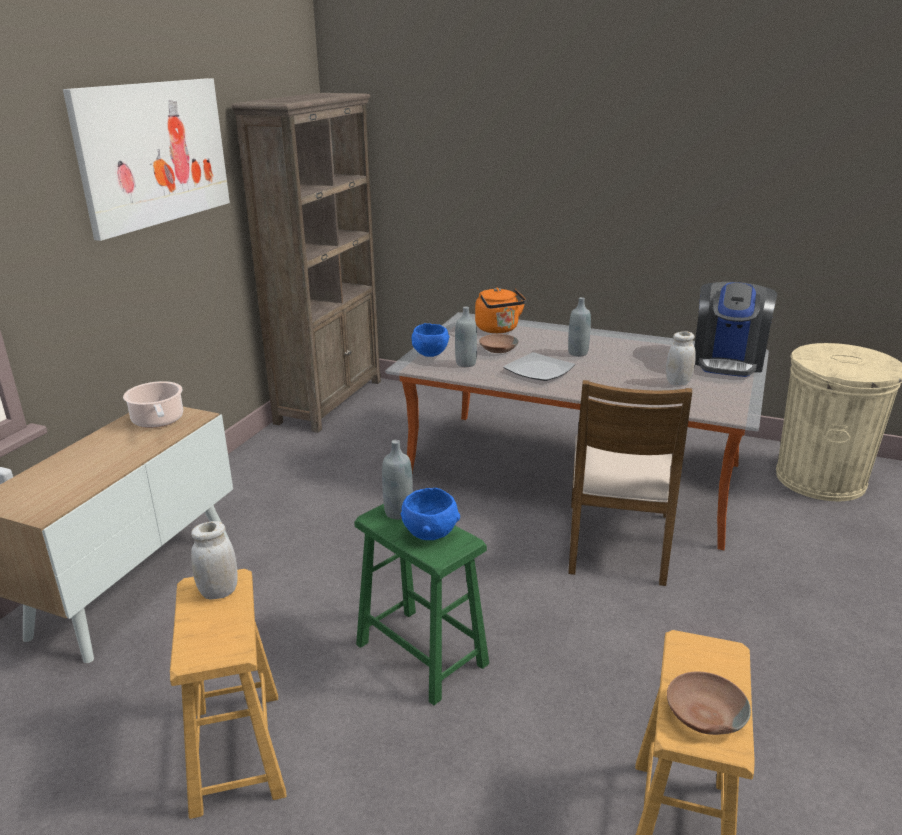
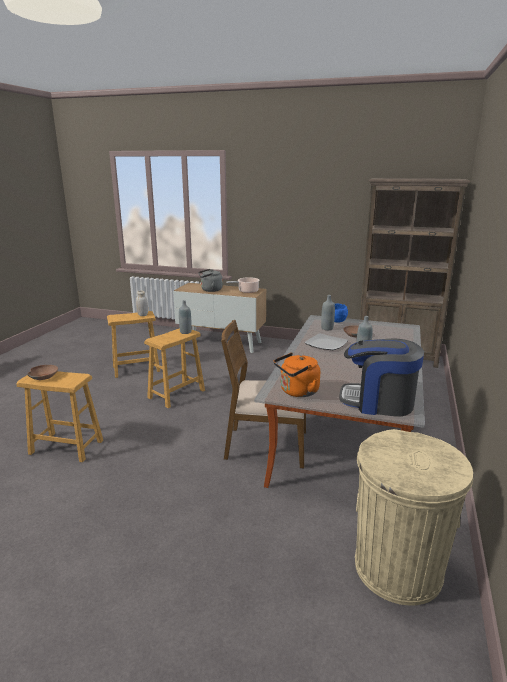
camera: 85 degrees right, 5 degrees down
(100, 468) = (210, 290): none -> grey kettle
(154, 153) = (313, 194): picture -> none
(421, 654) = (176, 394): green stool -> brown stool
(429, 534) = (169, 337): blue bowl -> none
(498, 329) = (392, 334): orange kettle -> orange kettle (297, 392)
(678, 382) = (323, 380): white jar -> none

